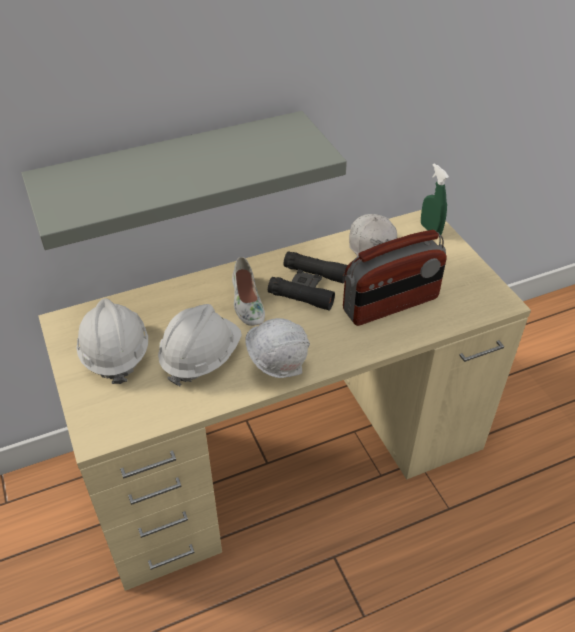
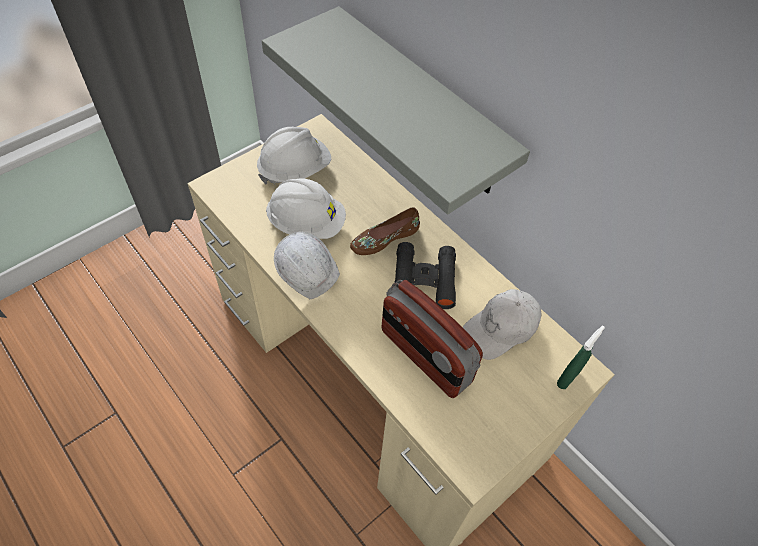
camera: 70 degrees right, 10 degrees up
(246, 302) = (384, 238): white shoe -> brown shoe

